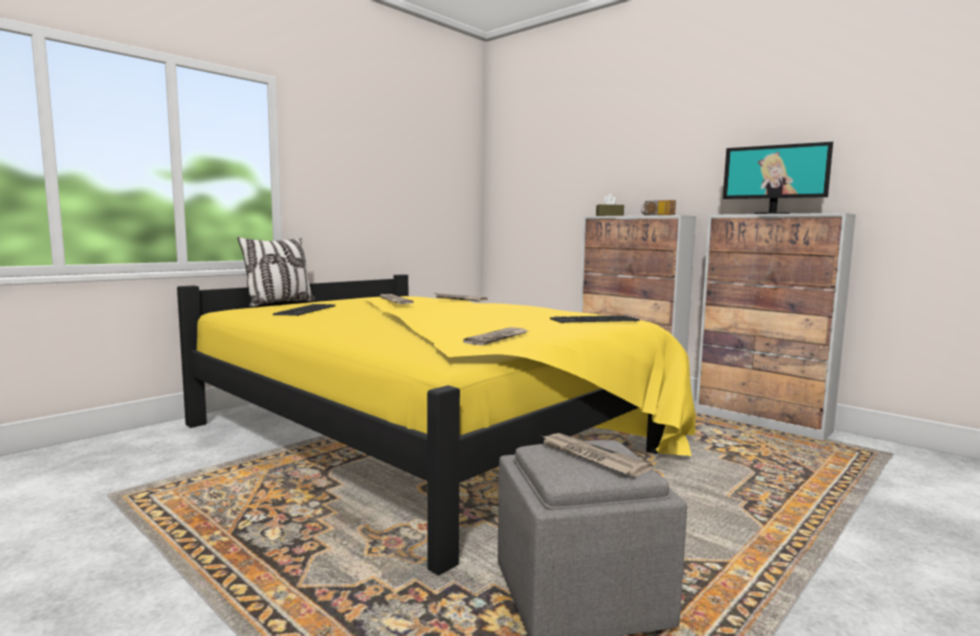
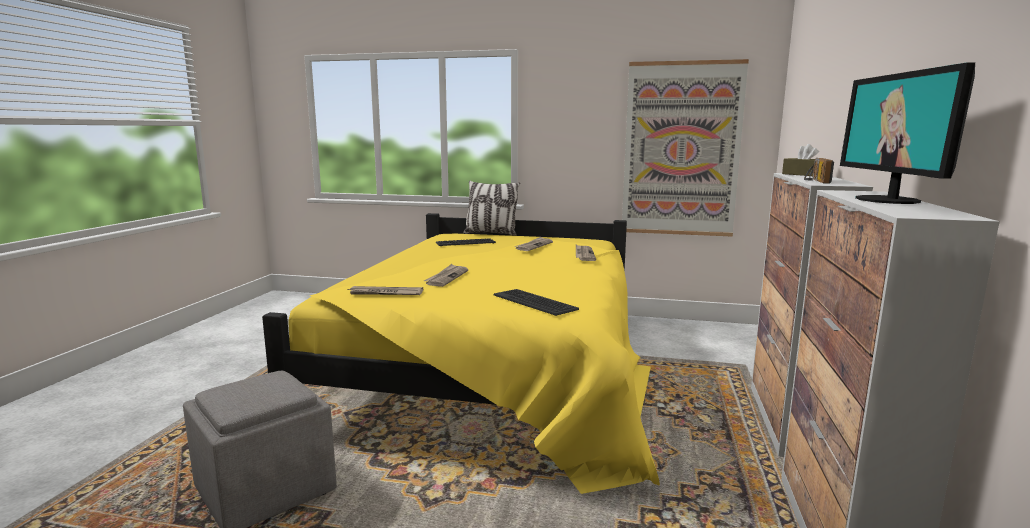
camera: 60 degrees right, 5 degrees up
(427, 206) = (681, 150): none -> picture
(591, 457) = (258, 392): newspaper -> newspaper (446, 277)

